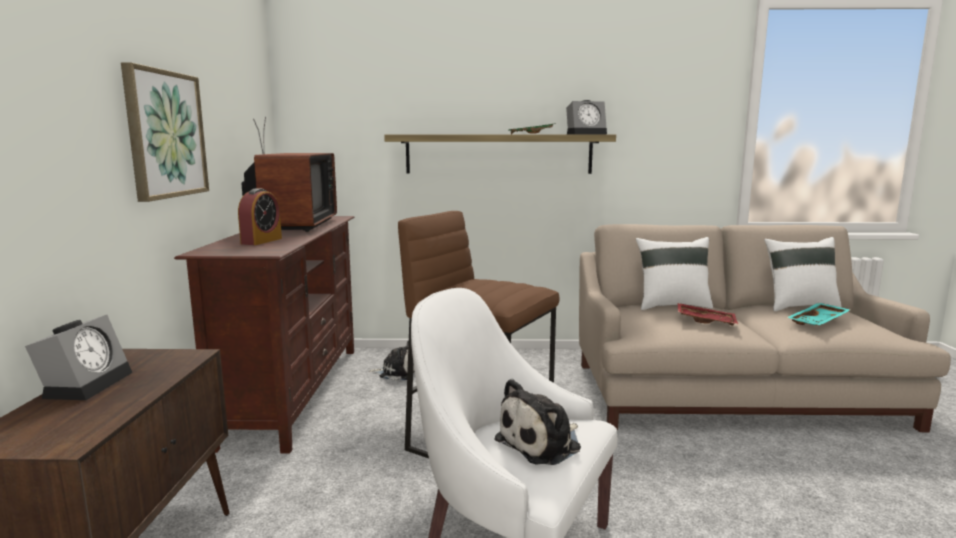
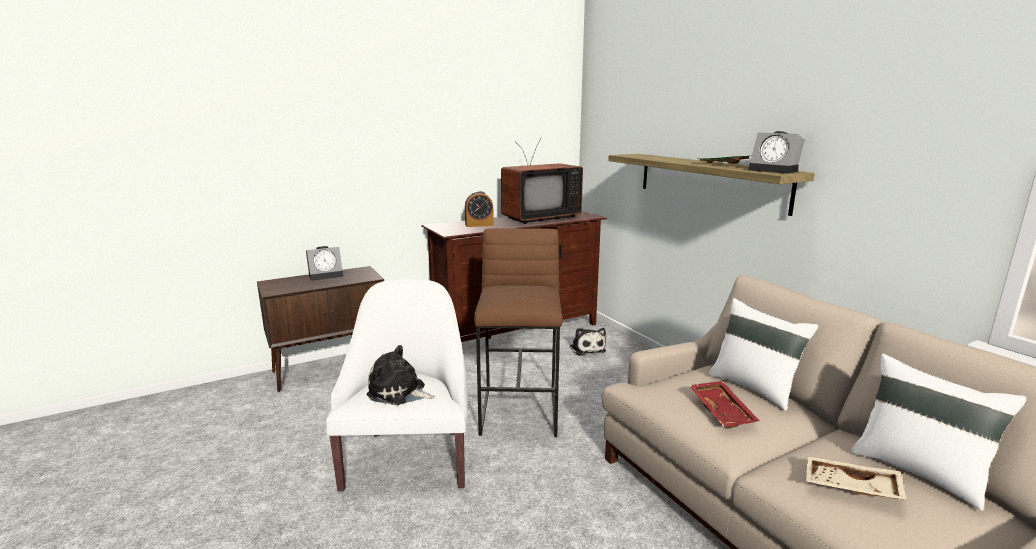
camera: 60 degrees right, 5 degrees up
(165, 134) = (430, 155): picture -> none
(819, 322) = (851, 488): turquoise tray -> beige tray

